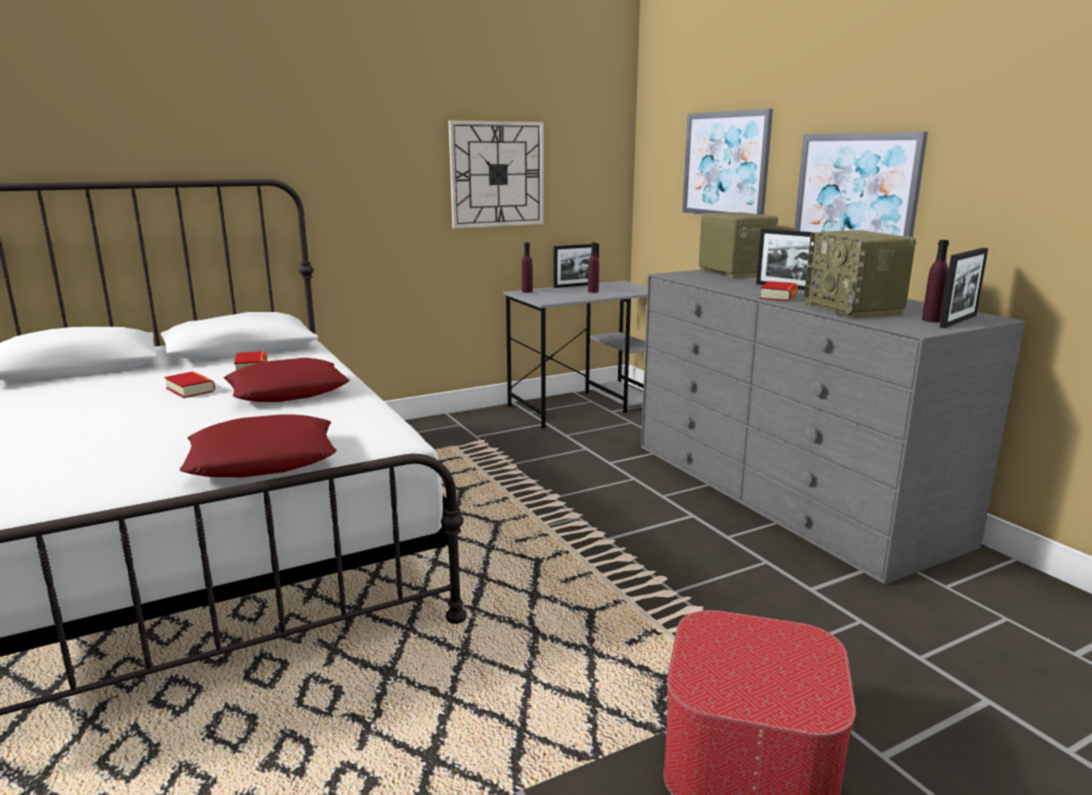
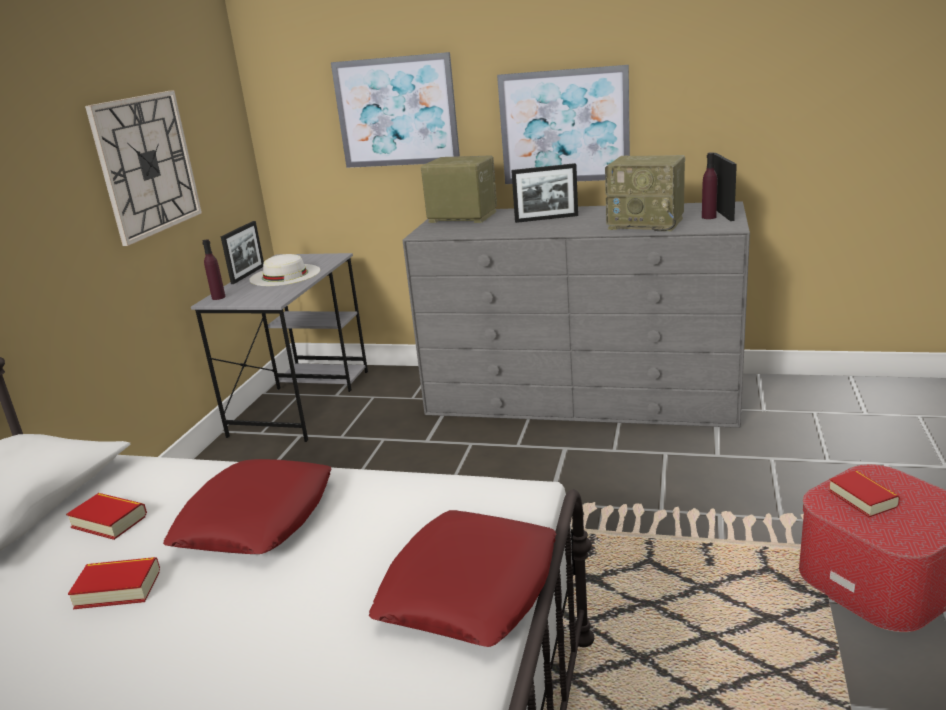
camera: 45 degrees left, 5 degrees up
(593, 291) = (285, 275): purple bottle -> white hat
(778, 296) = (569, 228): book -> book (862, 498)

